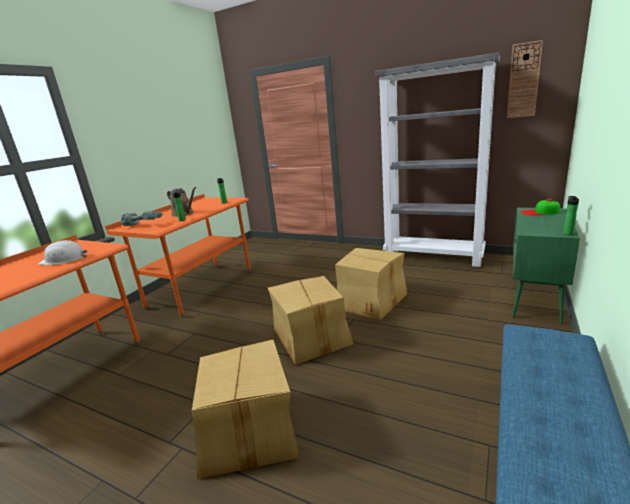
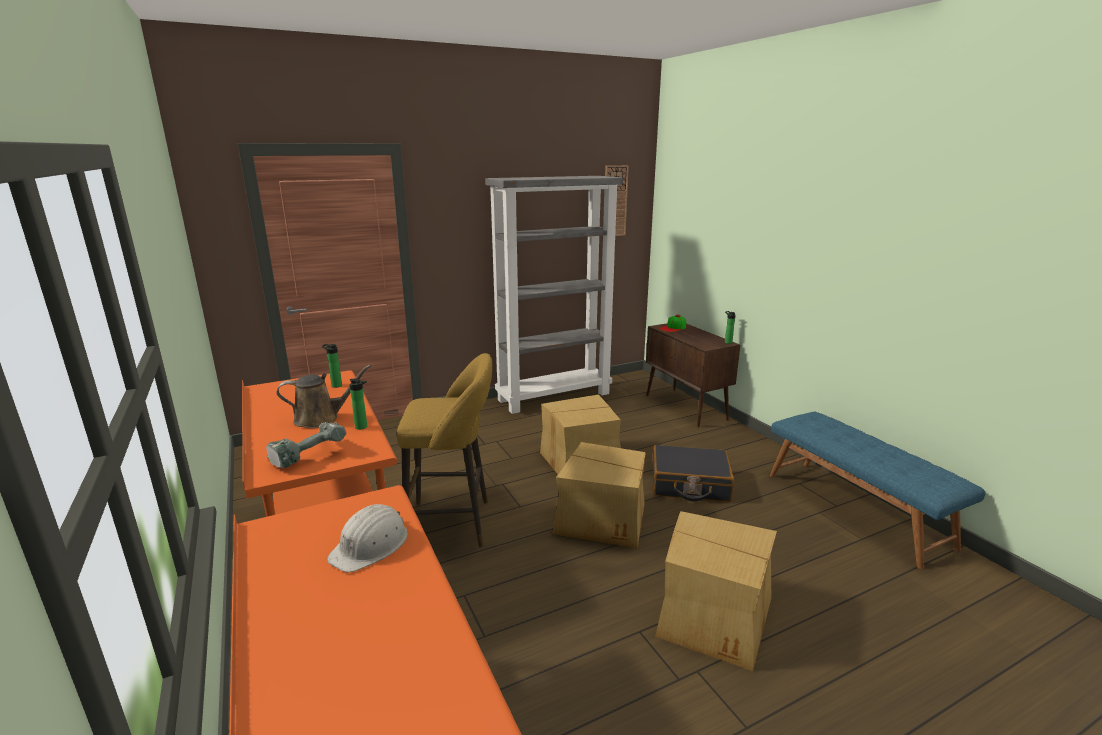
camera: 55 degrees left, 0 degrees up
(251, 301) = (454, 523): none -> yellow stool
(411, 351) = (689, 484): none -> black suitcase
(534, 298) = (686, 407): green cabinet -> brown cabinet

